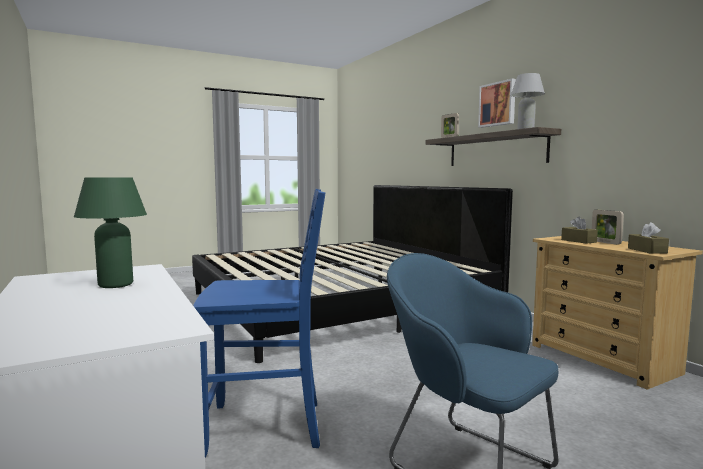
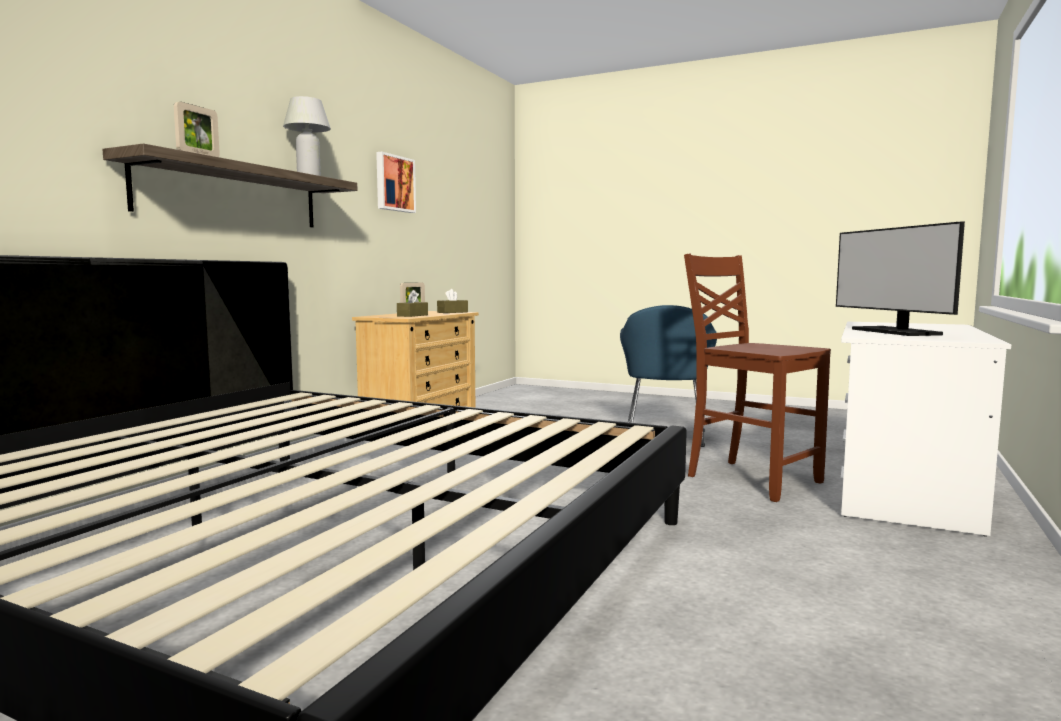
camera: 125 degrees left, 0 degrees up
(116, 285) = (895, 332): green table lamp -> monitor
(267, 427) = (751, 479): blue chair -> brown chair
(498, 104) = (229, 116): picture -> picture (394, 183)

